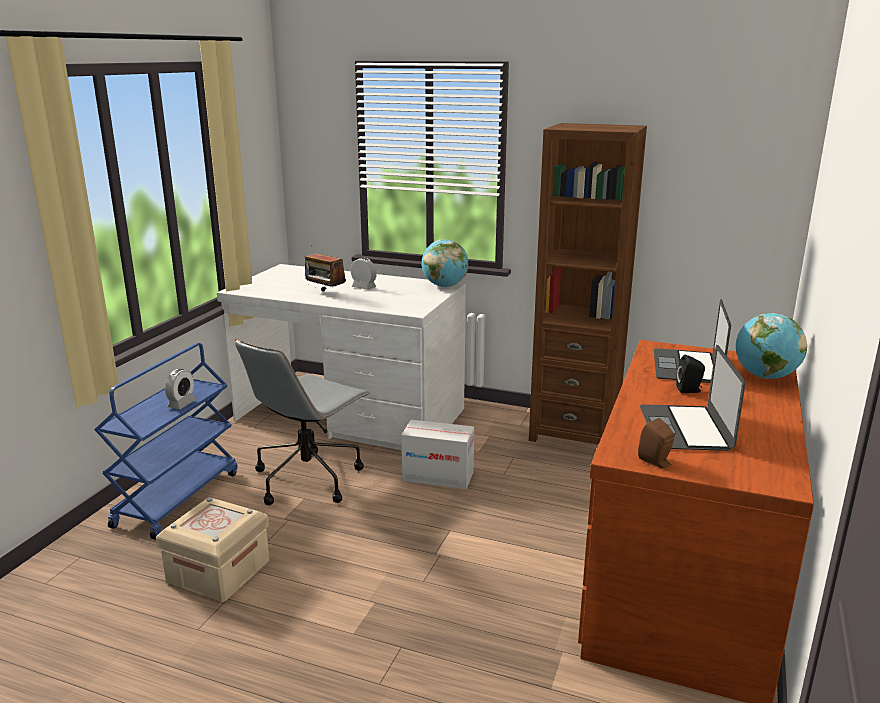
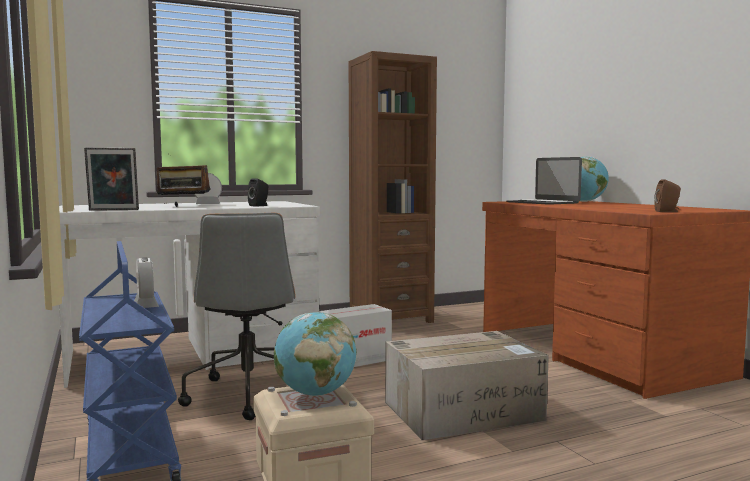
camera: 45 degrees left, 15 degrees down
(260, 294) = (113, 210): none -> picture frame
(403, 576) = (464, 411): none -> cardboard box
(444, 286) = (274, 201): globe -> globe (315, 393)
(685, 428) = (628, 208): laptop -> none
(689, 390) = (577, 204): black speaker -> black speaker (259, 206)

